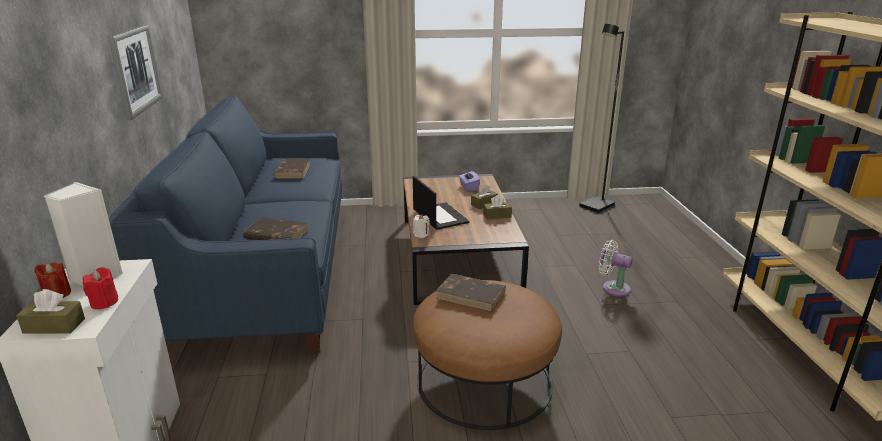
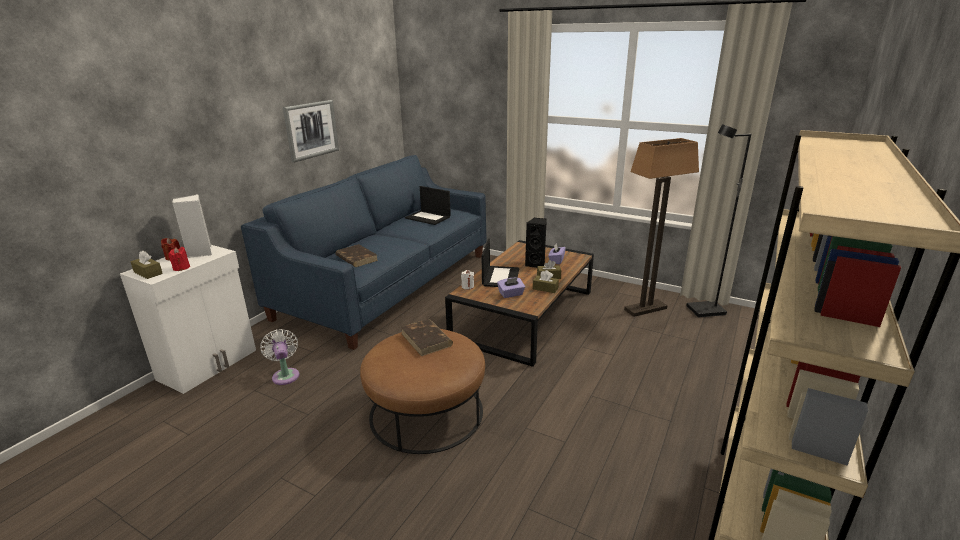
camera: 35 degrees right, 0 degrees up
(293, 171) = (428, 217): brown book -> laptop
(455, 195) = (536, 264): none -> black speaker
(474, 229) = (511, 294): none -> purple tissue box
(552, 218) = (645, 309): none -> floor lamp
(613, 288) = (621, 386): white fan -> white fan (285, 375)

